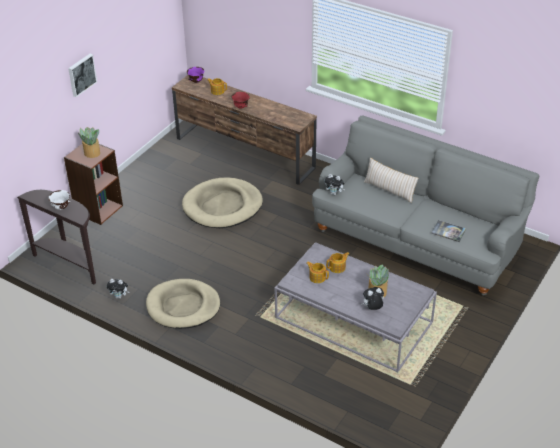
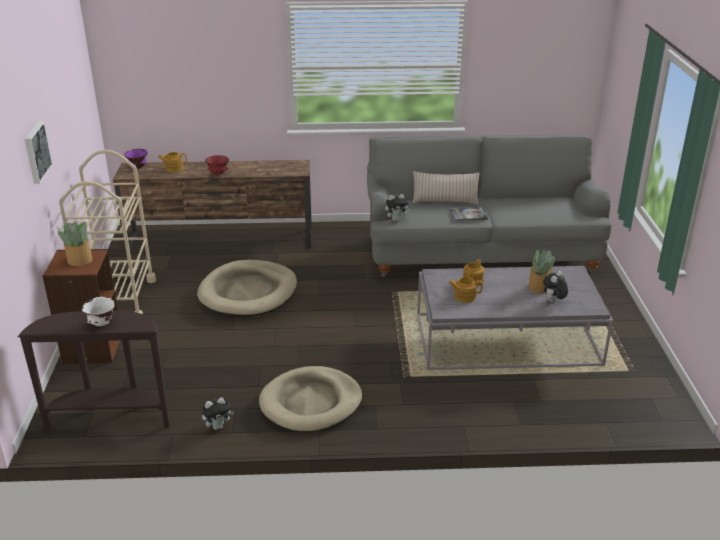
camera: 35 degrees left, 10 degrees down
(141, 178) = (119, 300): none -> beige cart
(448, 231) = (542, 213): book -> book (468, 214)

